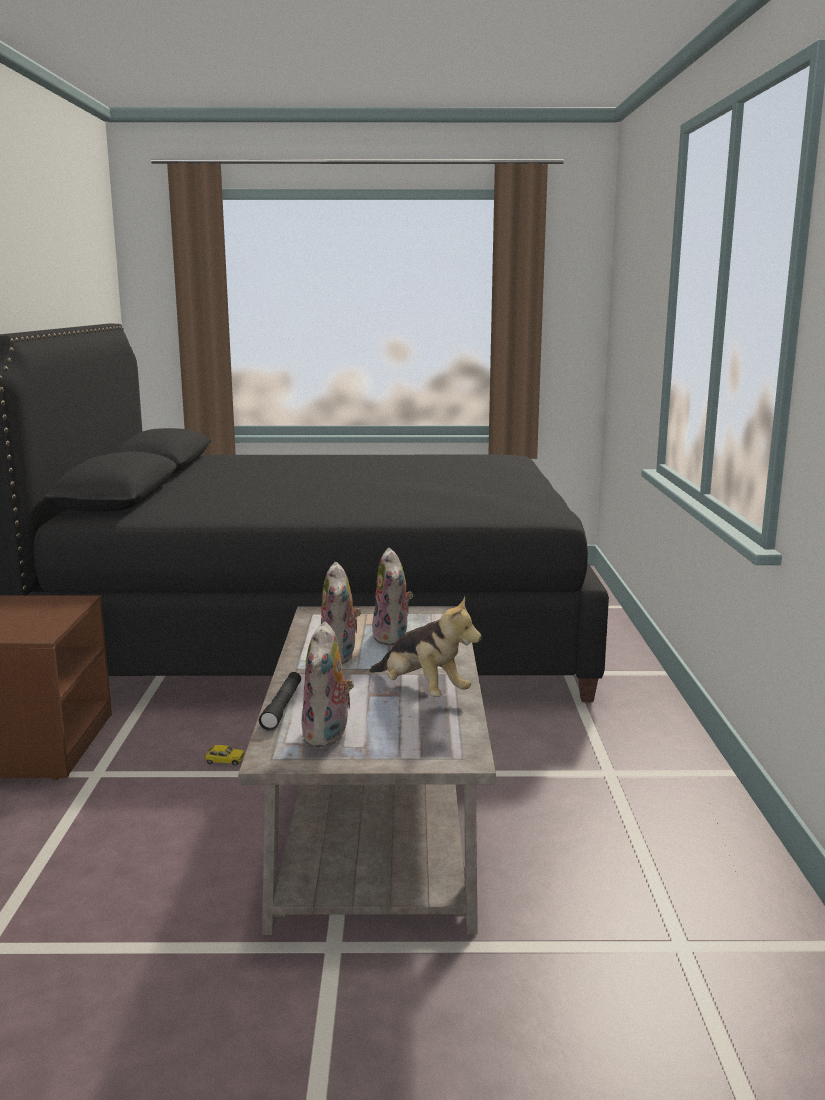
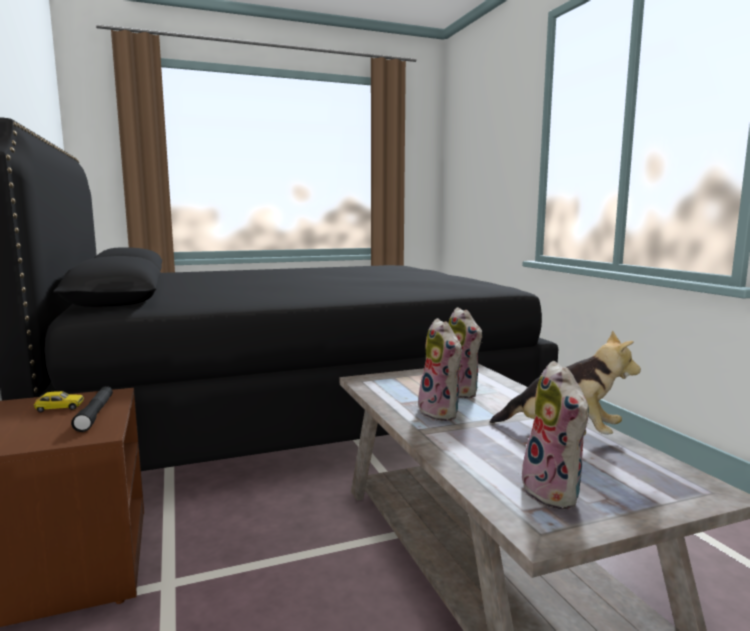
camera: 20 degrees left, 5 degrees down
(225, 760) = (298, 539): toy car -> toy car (60, 407)
(282, 707) = (462, 470): black flashlight -> black flashlight (95, 414)

